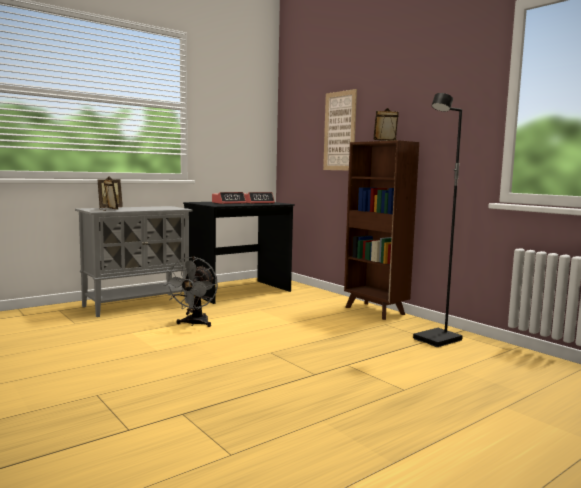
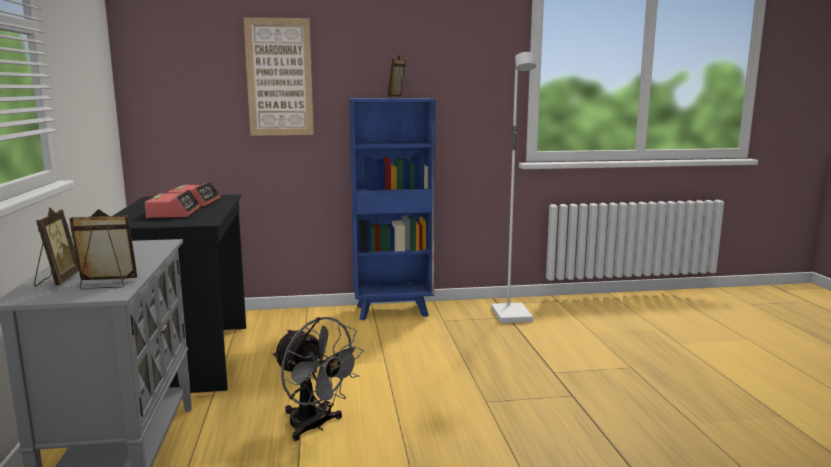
camera: 60 degrees left, 5 degrees up
(375, 311) = (394, 311): brown bookcase -> blue bookcase
(438, 340) = (512, 315): black floor lamp -> white floor lamp

